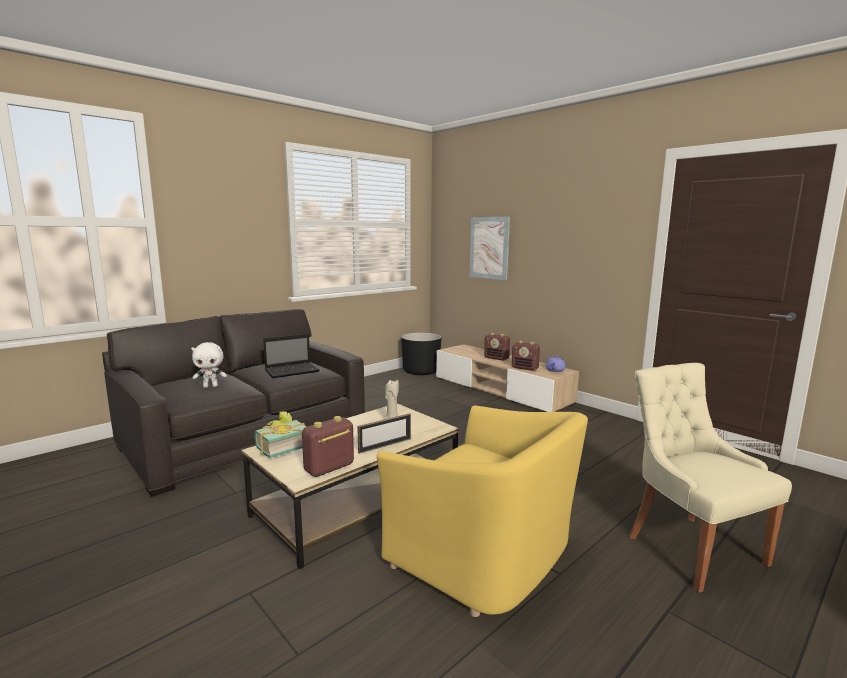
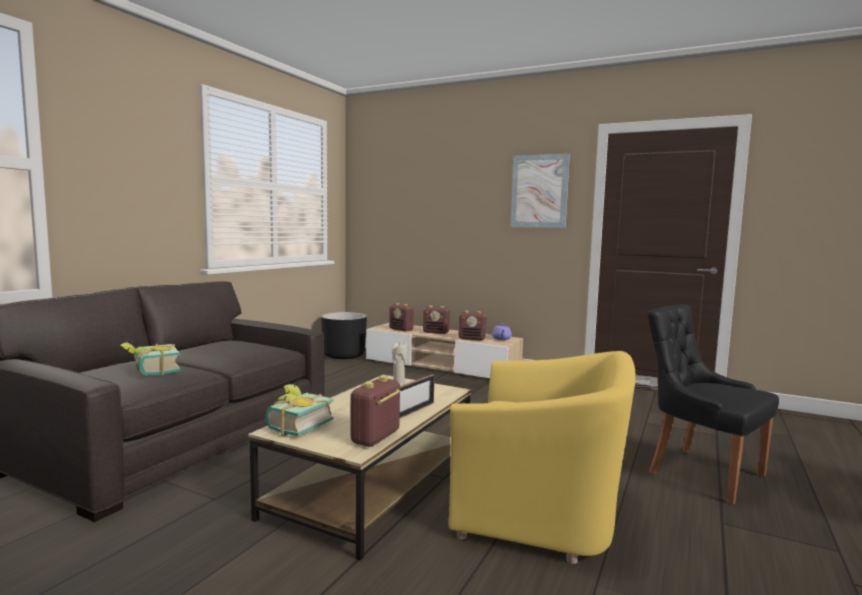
camera: 20 degrees left, 5 degrees down
(211, 386) = (151, 372): white plush toy -> book
(293, 371) = (243, 350): laptop -> none
(467, 353) = (401, 329): none -> radio
(489, 248) = (418, 217): picture -> picture (539, 191)
(691, 547) = (701, 472): beige chair -> black chair

